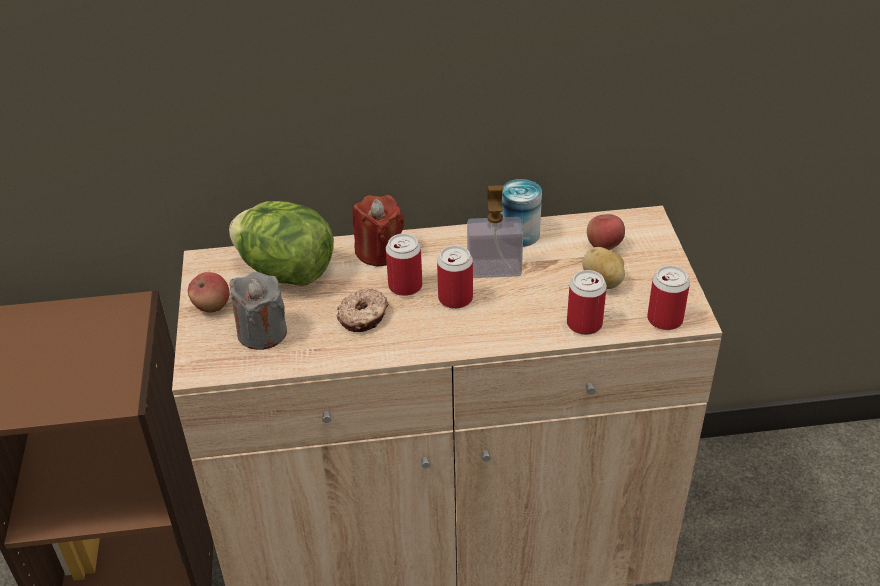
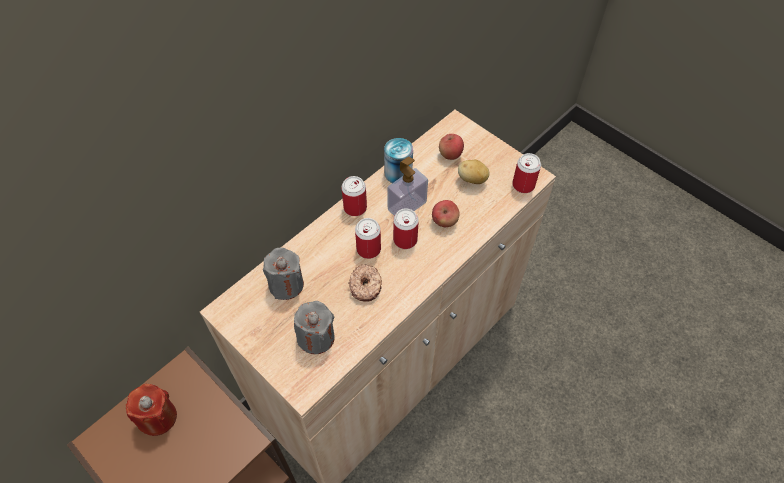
camera: 40 degrees left, 15 degrees up
(212, 306) = (264, 340): apple -> apple (444, 221)
(286, 272) = (286, 285): lettuce -> grey candle
(379, 252) = (329, 235): red candle -> red candle (158, 417)
(584, 324) = (487, 213): can -> can (355, 207)

